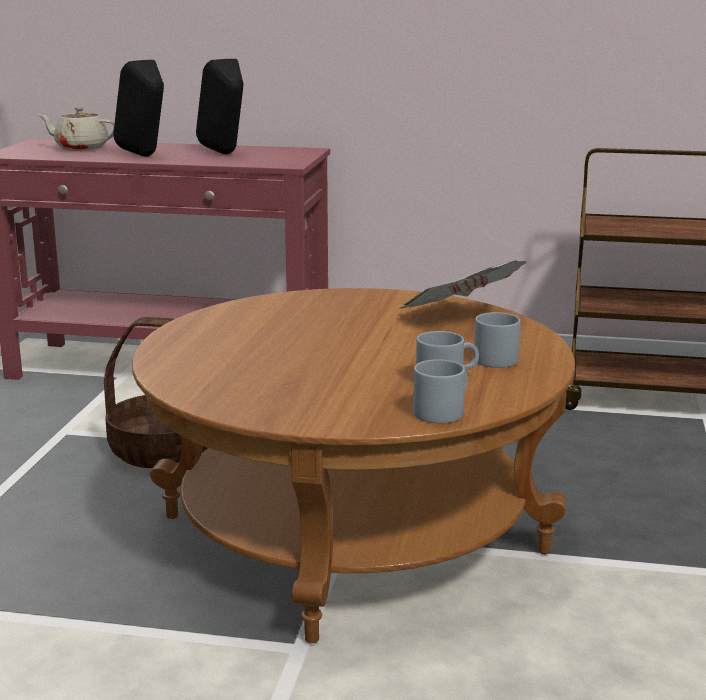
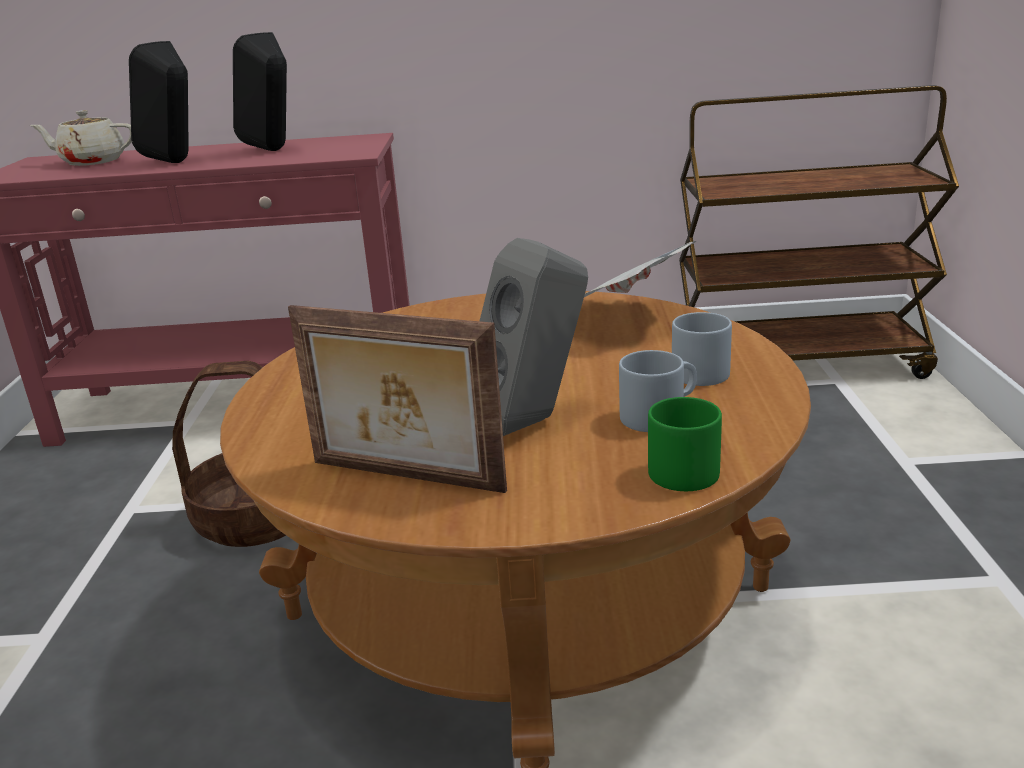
camera: 10 degrees left, 5 degrees up
(248, 393) = (405, 478): none -> picture frame
(354, 373) = (534, 421): none -> grey speaker
(443, 411) = (687, 467): grey mug -> green mug

